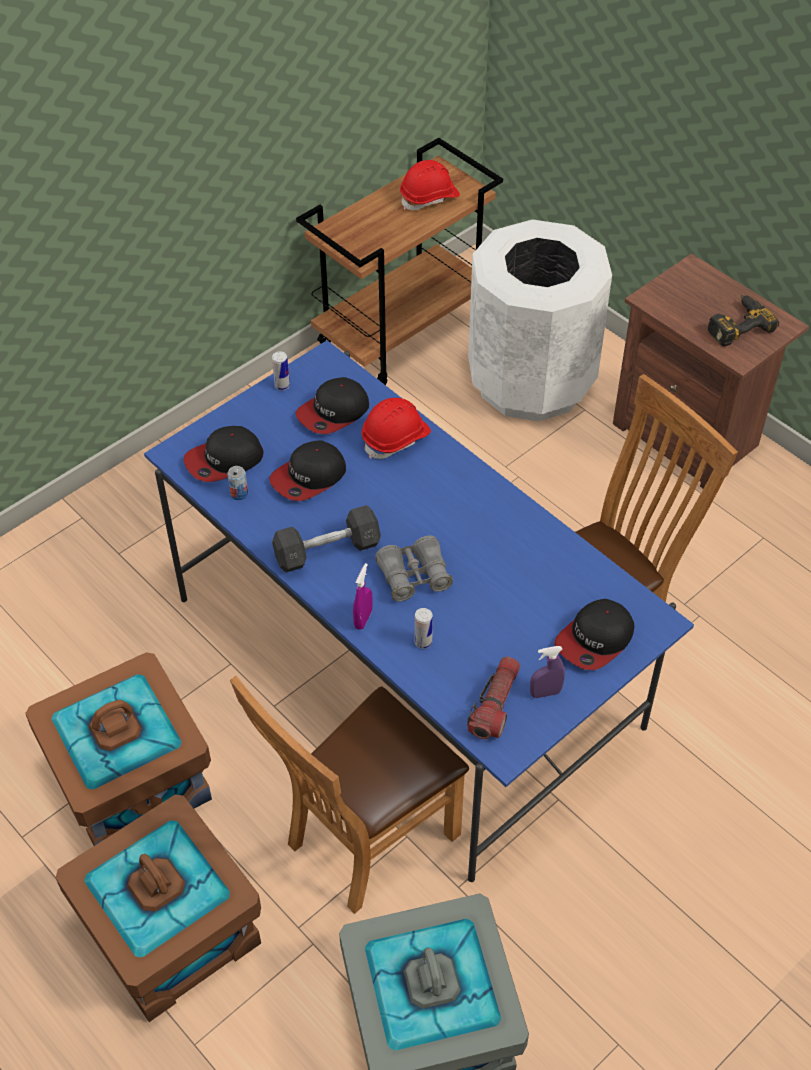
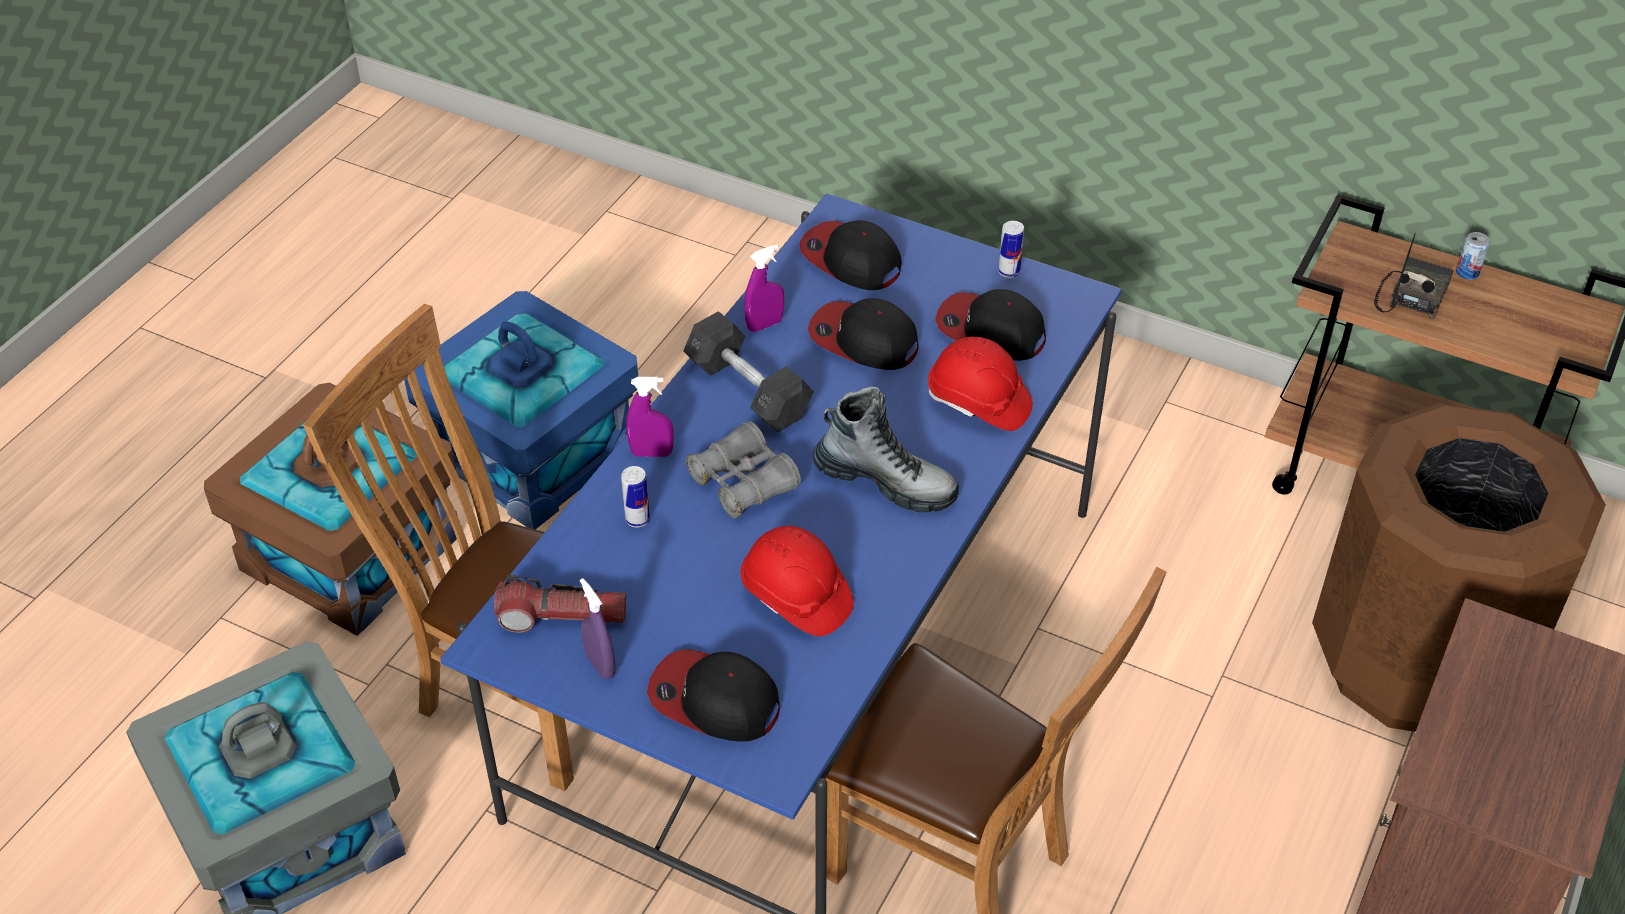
camera: 70 degrees right, 5 degrees down
(131, 779) = (534, 453): brown storage box -> blue storage box
(239, 494) = (802, 288): can -> can (1467, 273)
(265, 524) = (764, 325): none -> purple spray bottle
(386, 228) = (1411, 296): none -> radio
(429, 198) = (1516, 322): red hard hat -> red hard hat (795, 597)
(445, 504) = (885, 482): none -> boot
(531, 381) = (1417, 661): white trash can -> brown trash can
(736, 324) = (1513, 762): power drill -> none

